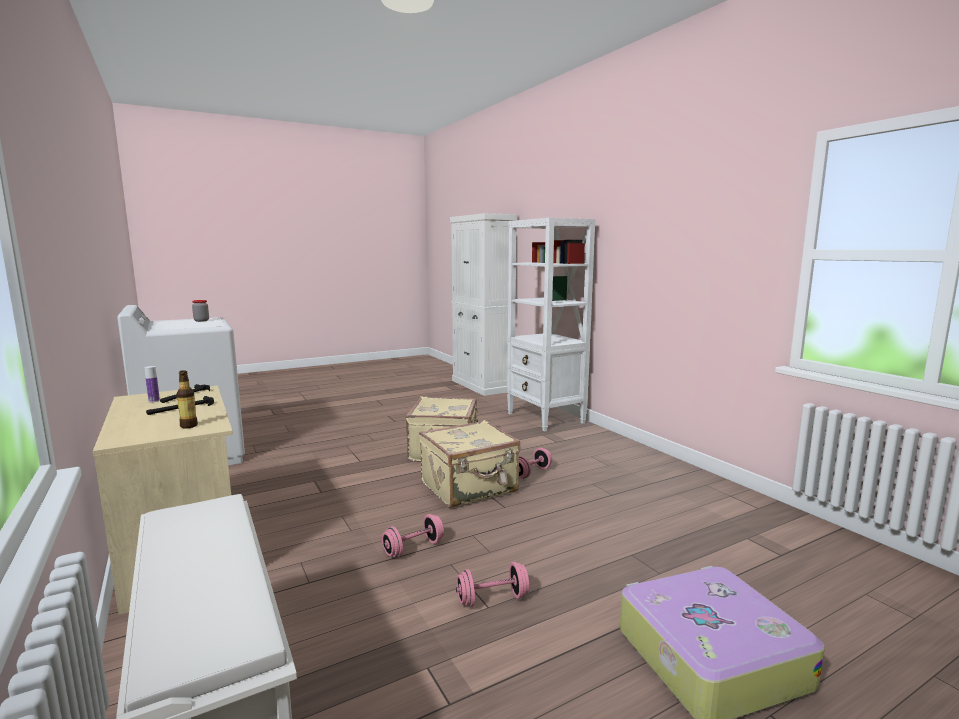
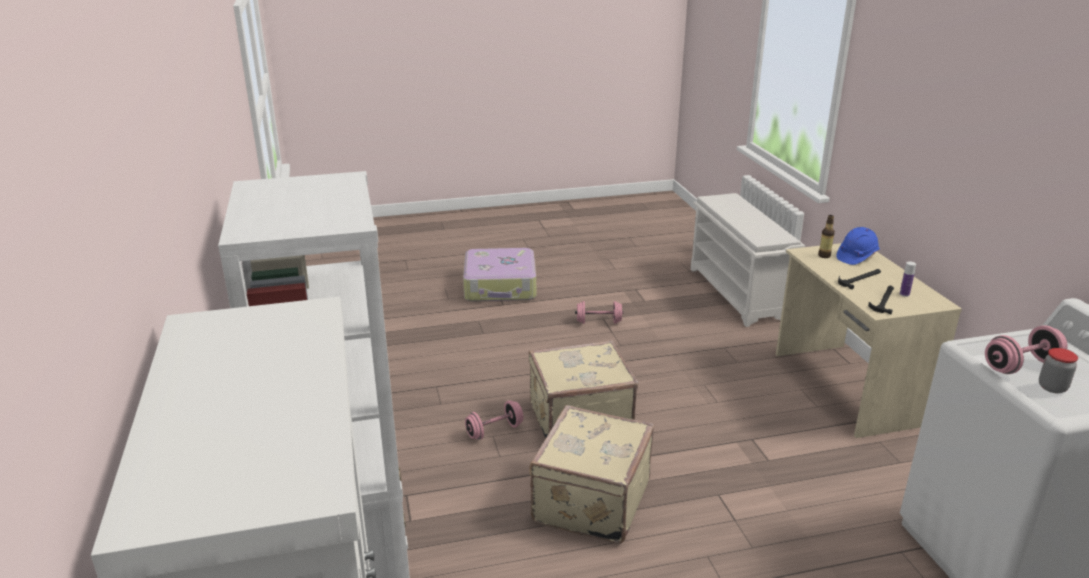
camera: 165 degrees left, 15 degrees up
(144, 428) = (856, 257): none -> blue hard hat
(413, 548) = (647, 360): pink dumbbell -> pink dumbbell (1021, 366)

